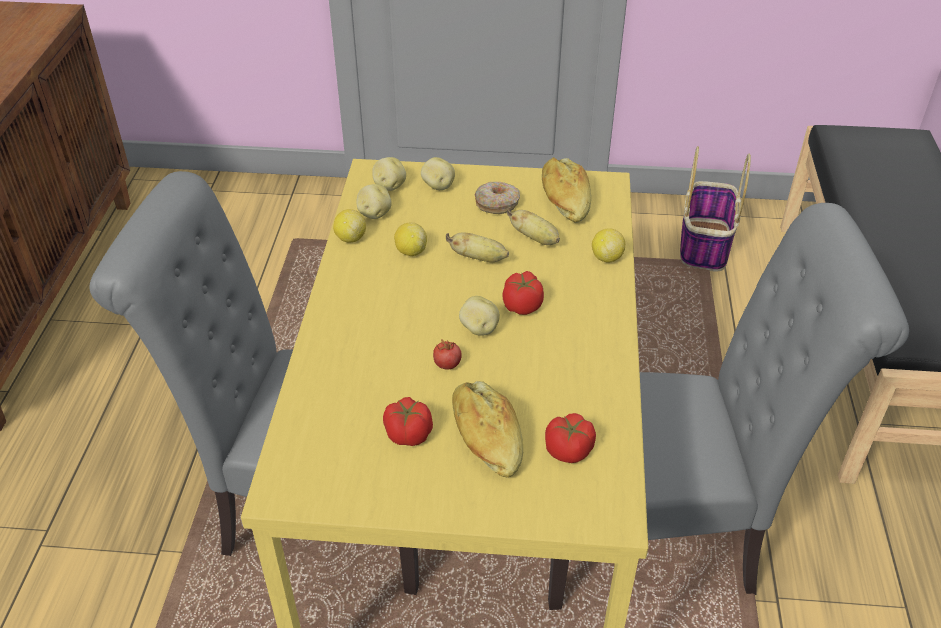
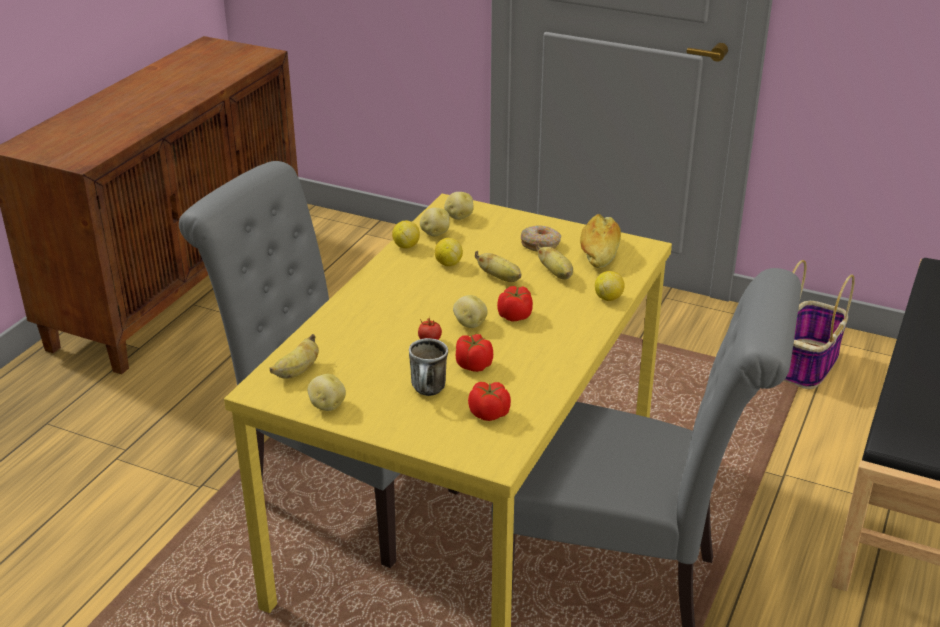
camera: 20 degrees right, 10 degrees down
(314, 451) = (297, 371): none -> banana
(408, 434) = (372, 377): tomato -> tomato (473, 365)
(438, 186) = (498, 224): potato -> potato (326, 405)
(485, 438) = (429, 392): bread -> mug

